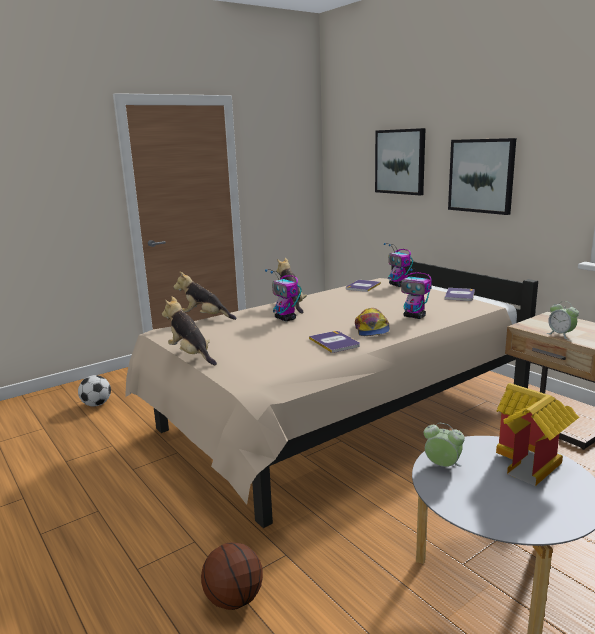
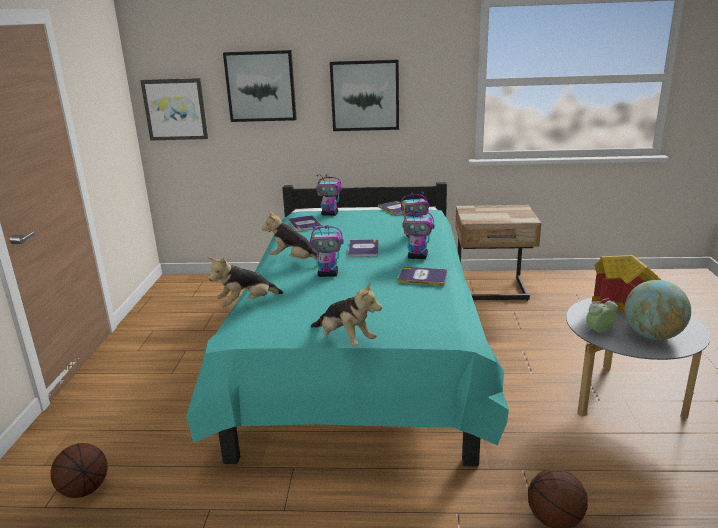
camera: 50 degrees left, 5 degrees up
(96, 404) = (84, 489): football -> basketball
(191, 355) = (345, 340): plush toy -> plush toy turned 135 degrees counterclockwise
(337, 416) = (359, 357): beige bed -> turquoise bed
(345, 178) = (175, 109): none -> picture
(351, 312) = (363, 249): none -> book
(372, 330) = (418, 257): cap -> toy robot
(491, 499) = (652, 336): none -> globe
(561, 335) = (502, 219): alarm clock -> none

